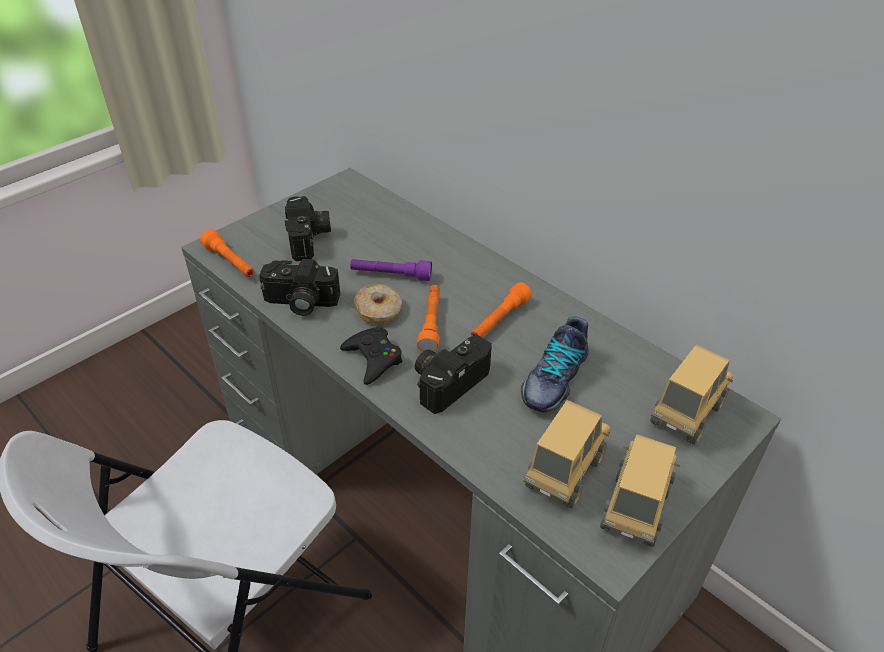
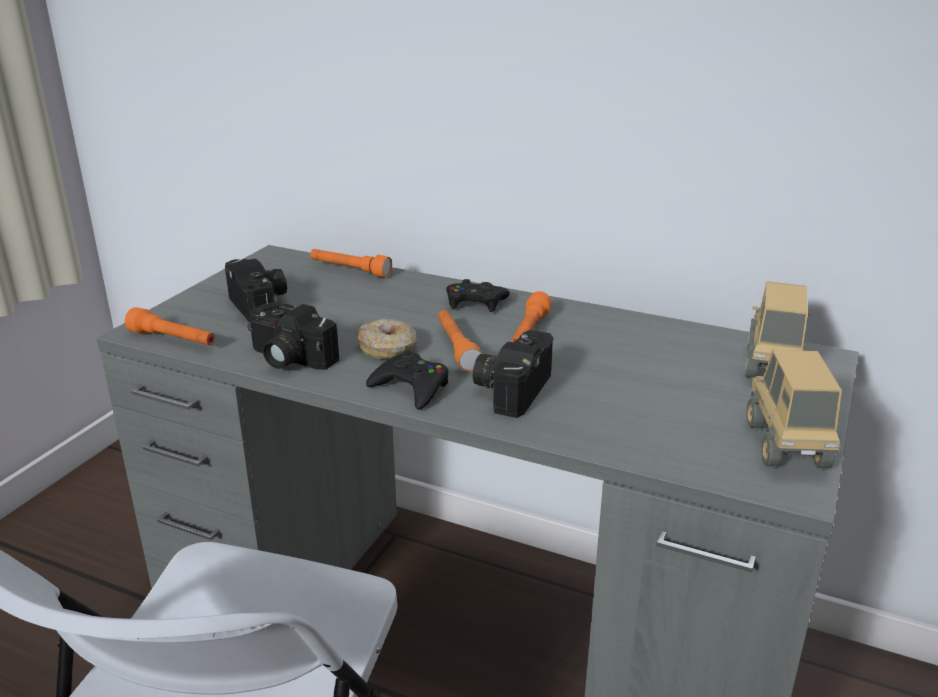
camera: 20 degrees left, 15 degrees down
(300, 303) = (287, 358): camera -> camera turned 45 degrees clockwise
(391, 275) = (381, 318): purple flashlight -> none
(396, 212) = (350, 270): none -> orange flashlight
(475, 274) = (475, 303): none -> black game controller
(553, 378) = (621, 365): shoe -> none
(564, 473) = (693, 434): toy truck -> none

